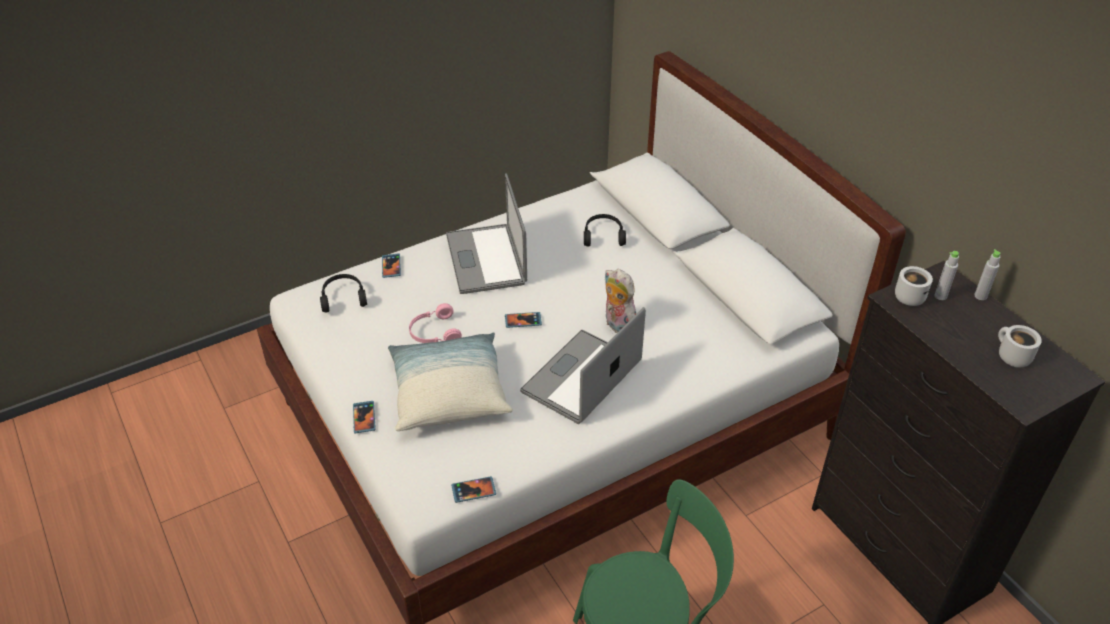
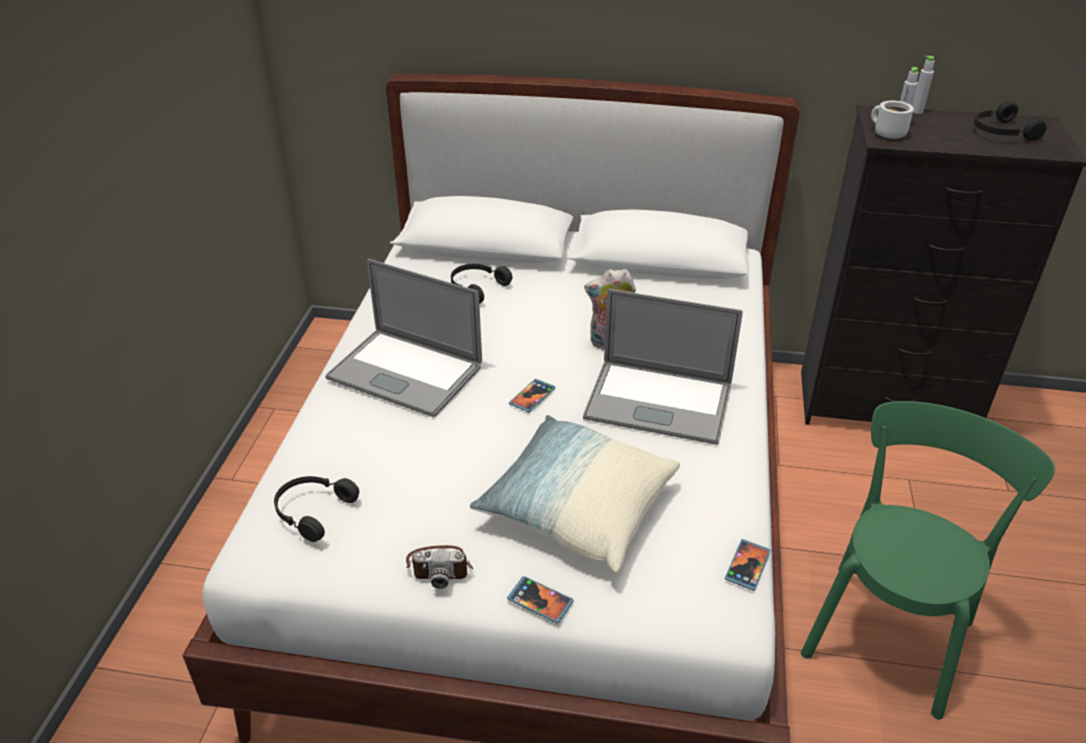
camera: 50 degrees left, 5 degrees down
(352, 366) = (440, 566): none -> camera
(391, 266) = (313, 446): phone -> none
(434, 333) = (471, 468): pink headphones -> none
(582, 377) = (658, 402): laptop -> laptop turned 60 degrees counterclockwise
(1010, 356) = (1001, 132): white mug -> black headphones

